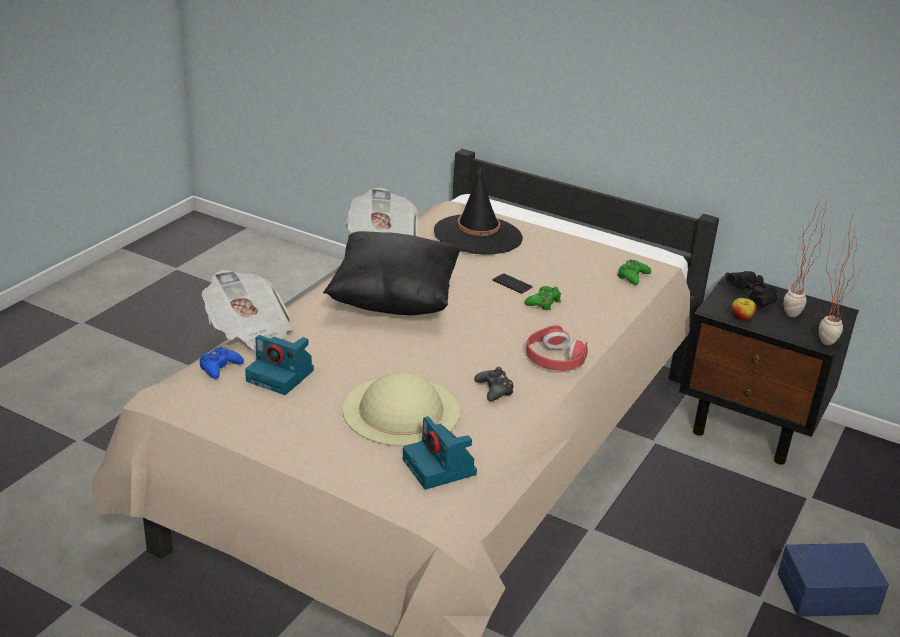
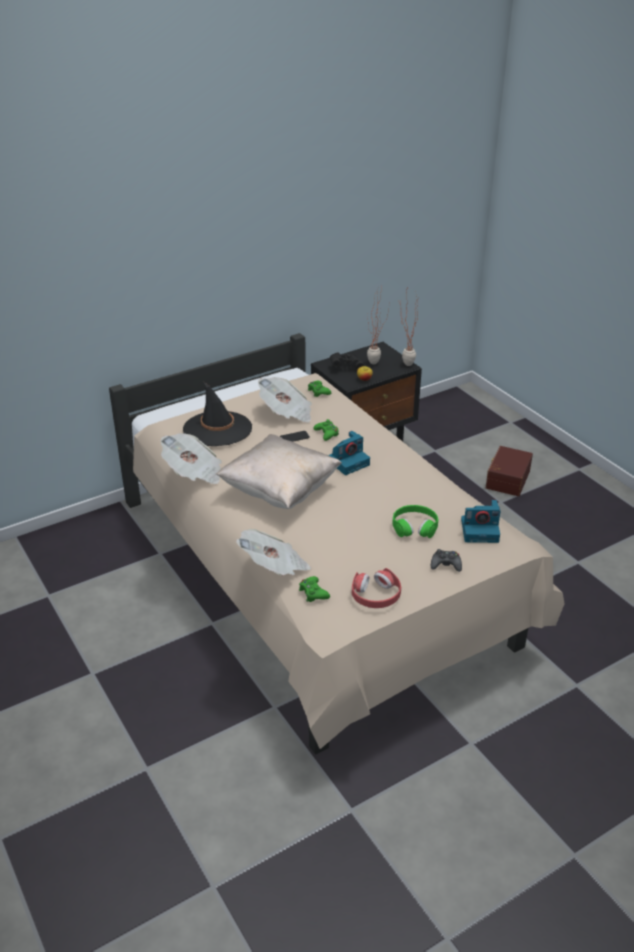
camera: 60 degrees left, 5 degrees up
(219, 367) = (313, 593): blue game controller -> green game controller
(281, 376) = (343, 566): camera -> camera (348, 461)
(394, 300) = (279, 491): black pillow -> beige pillow
(401, 410) = (414, 527): beige hat -> green headphones
(494, 390) = (413, 484): black game controller -> black game controller (446, 564)
(554, 359) = (393, 452): red headphones -> red headphones (376, 595)
(558, 267) = (286, 413): none -> newspaper
(826, 591) = (506, 479): blue storage box -> brown storage box

